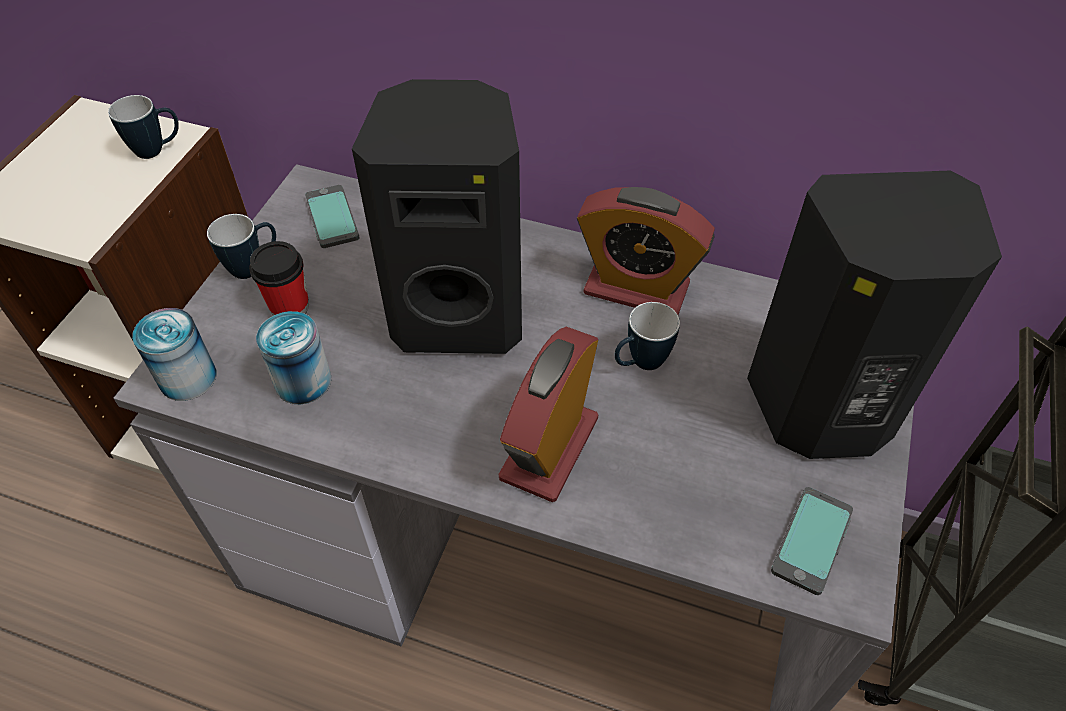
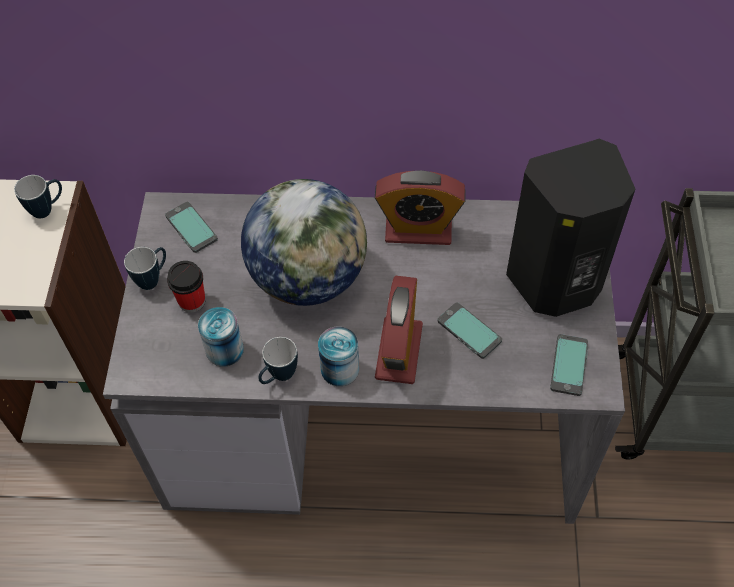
camera: 15 degrees left, 5 degrees up
(188, 378) = (146, 367): can -> can (340, 369)
(459, 314) = (308, 277): black speaker -> globe
(640, 364) = (437, 282): mug -> mug (278, 377)
(665, 446) = (469, 331): none -> phone

